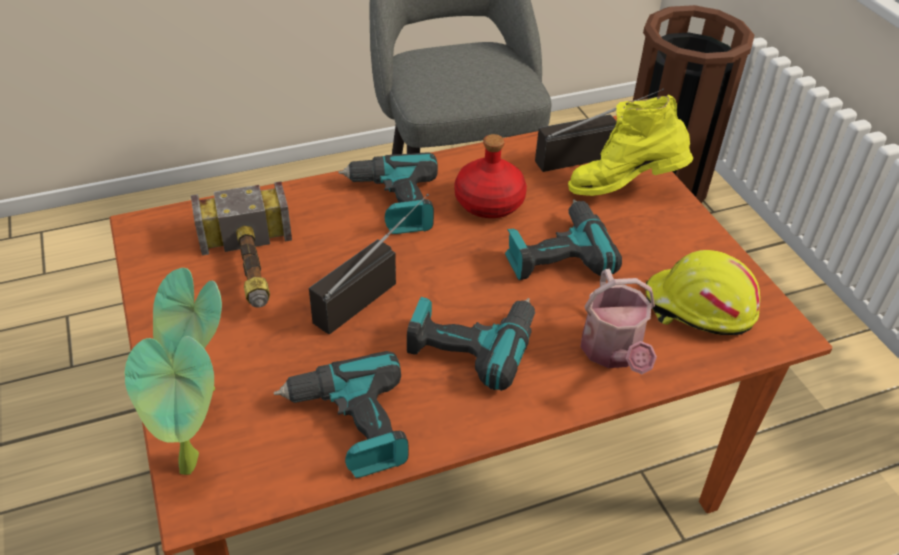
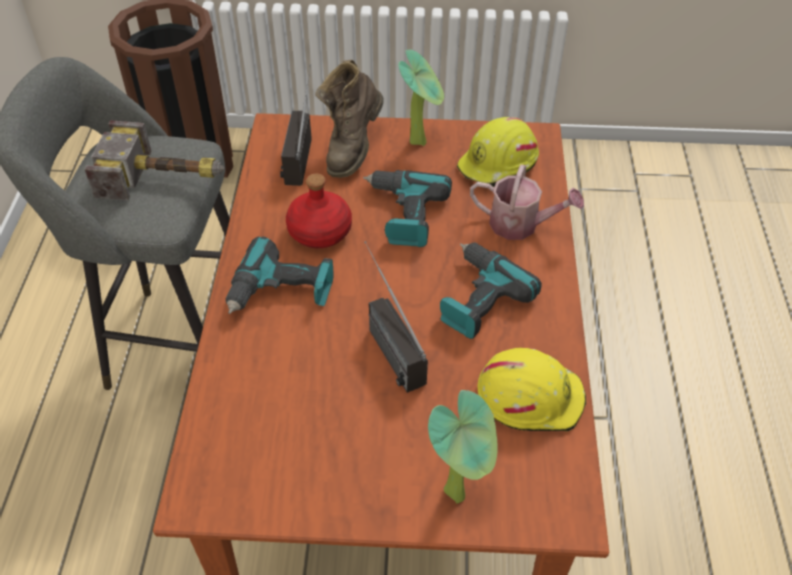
camera: 65 degrees left, 5 degrees up
(193, 466) = (533, 515): potted plant -> potted plant (420, 140)
(252, 269) = (313, 420): hammer -> hammer (166, 177)
(351, 425) = (530, 397): power drill -> yellow hard hat
(624, 189) = (352, 149): yellow boot -> brown boot

